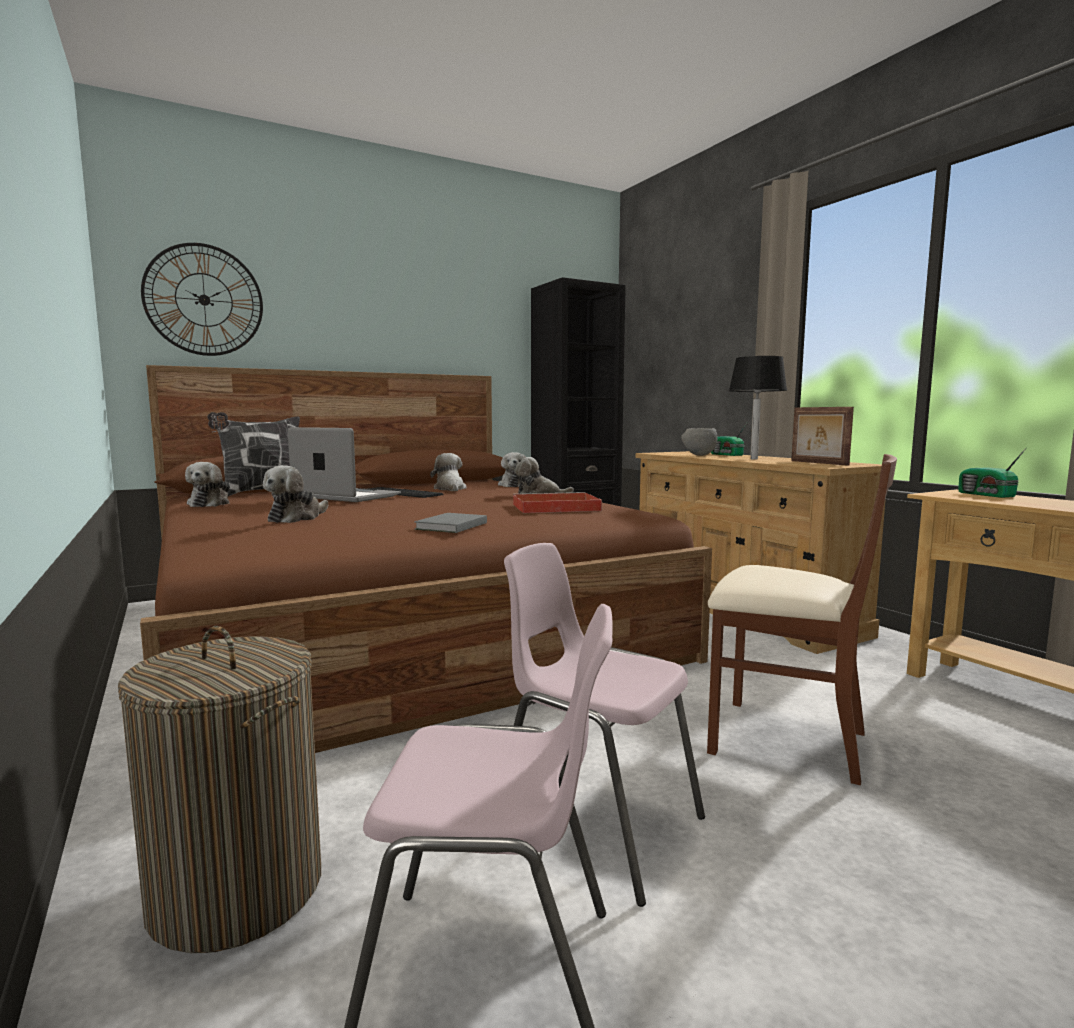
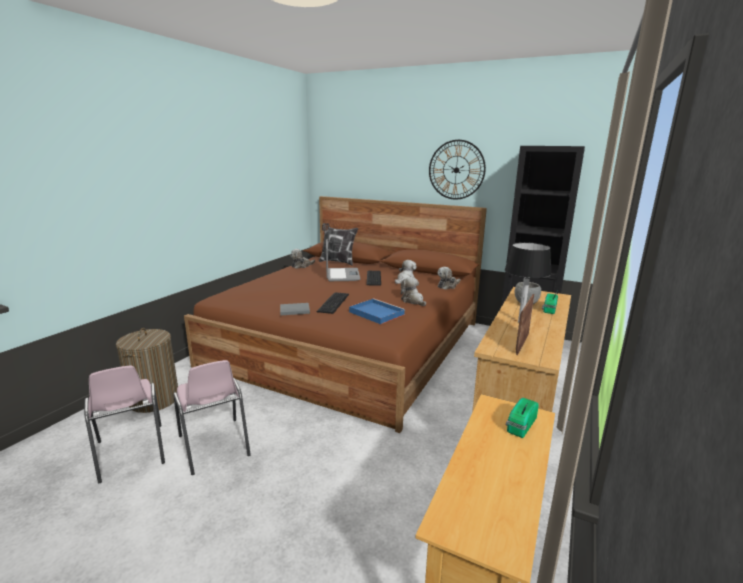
camera: 55 degrees right, 10 degrees up
(204, 300) = (343, 165): wall clock -> wall clock (456, 170)
(296, 518) = (271, 287): plush toy -> none
(465, 512) = (334, 302): none -> keyboard
(554, 507) = (375, 313): red tray -> blue tray
(594, 824) = (214, 446): pink chair -> pink chair turned 150 degrees clockwise
(785, 739) = (320, 479): brown chair -> none

